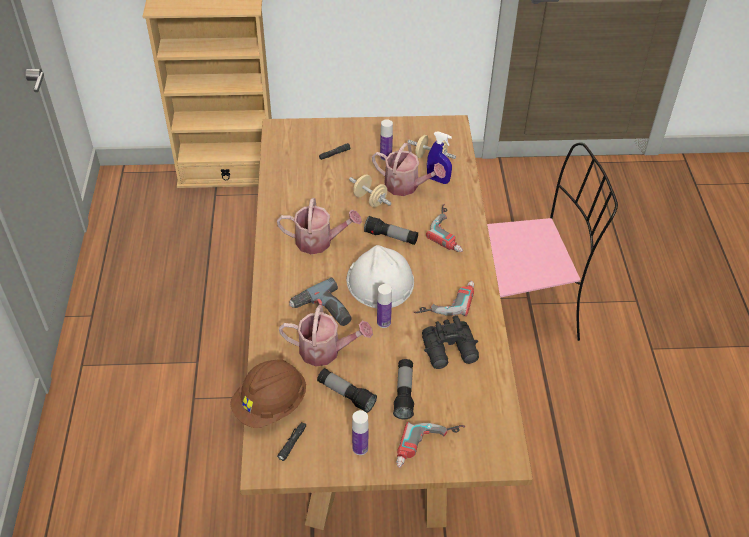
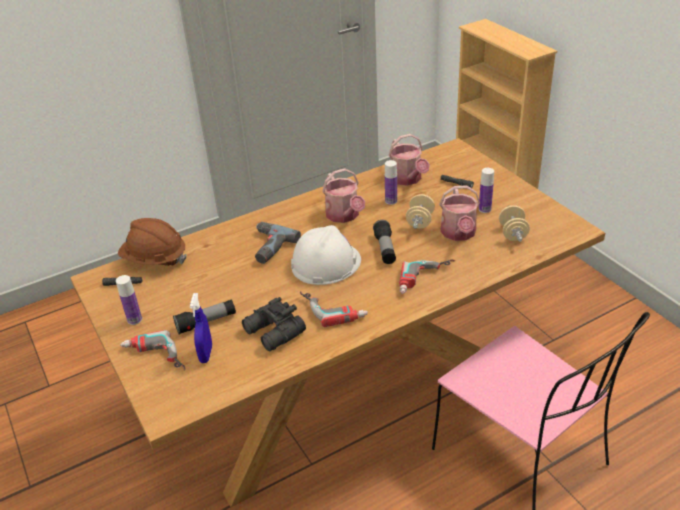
camera: 65 degrees right, 10 degrees down
(325, 351) = (226, 264): watering can -> watering can (407, 179)
(346, 394) = (186, 292): flashlight -> none
(383, 322) = (279, 282): bottle -> bottle (391, 201)
(438, 180) = (488, 248): blue spray bottle -> blue spray bottle (206, 354)

